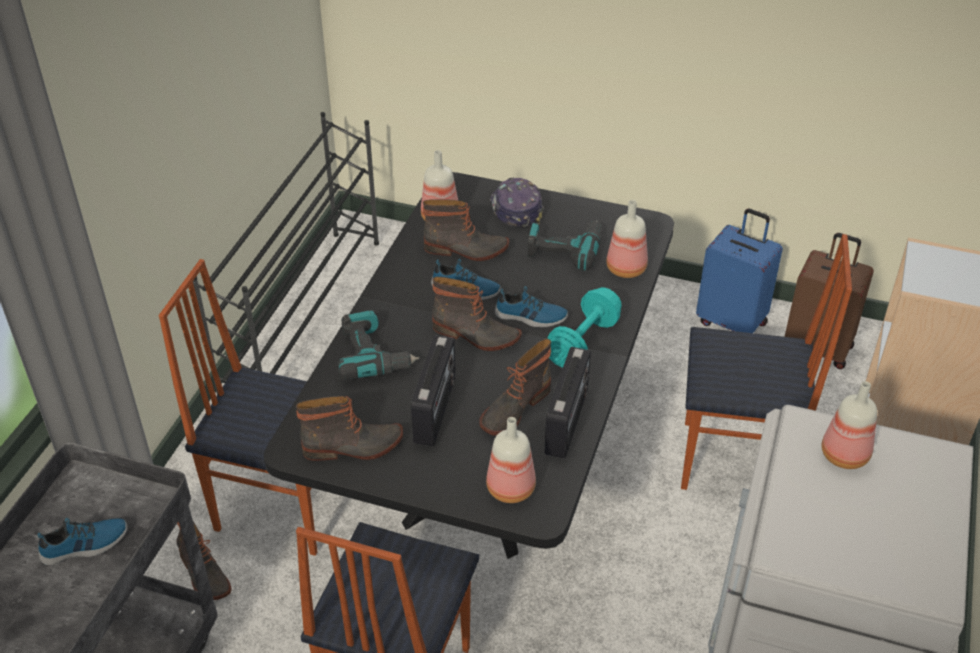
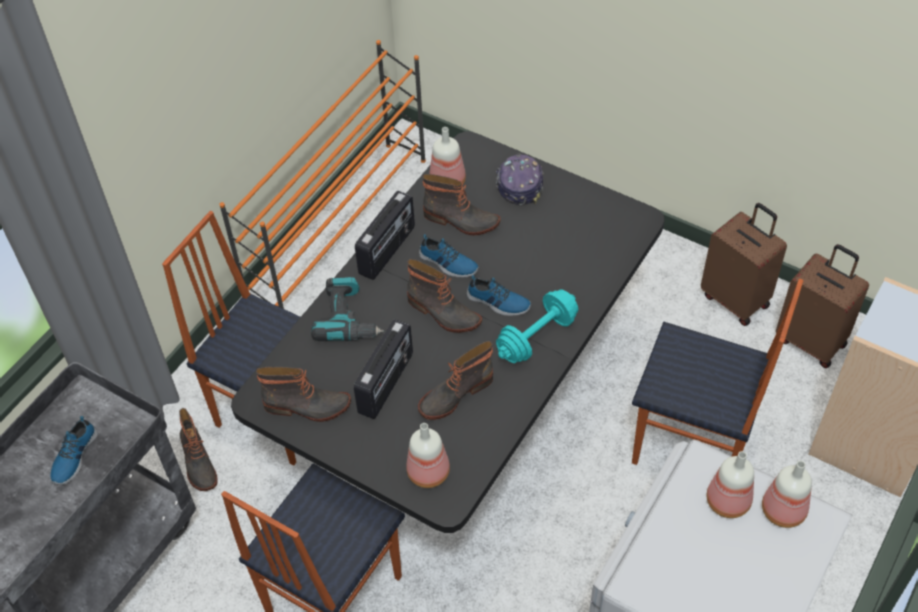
camera: 15 degrees right, 10 degrees up
(85, 545) = (73, 456): shoe -> shoe turned 120 degrees clockwise
(305, 317) = (340, 229): black shoe rack -> orange shoe rack
(565, 249) = (551, 235): power drill -> none
(567, 422) = (497, 417): radio -> radio (388, 251)
(625, 268) = (601, 264): bottle -> bottle (783, 509)
(732, 322) = (736, 299): blue suitcase -> brown suitcase

